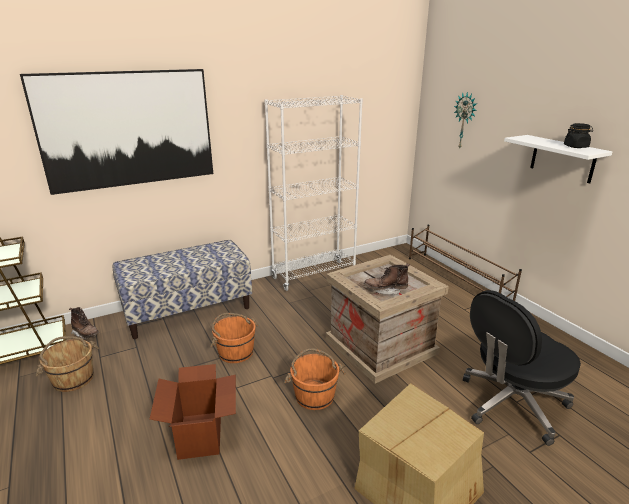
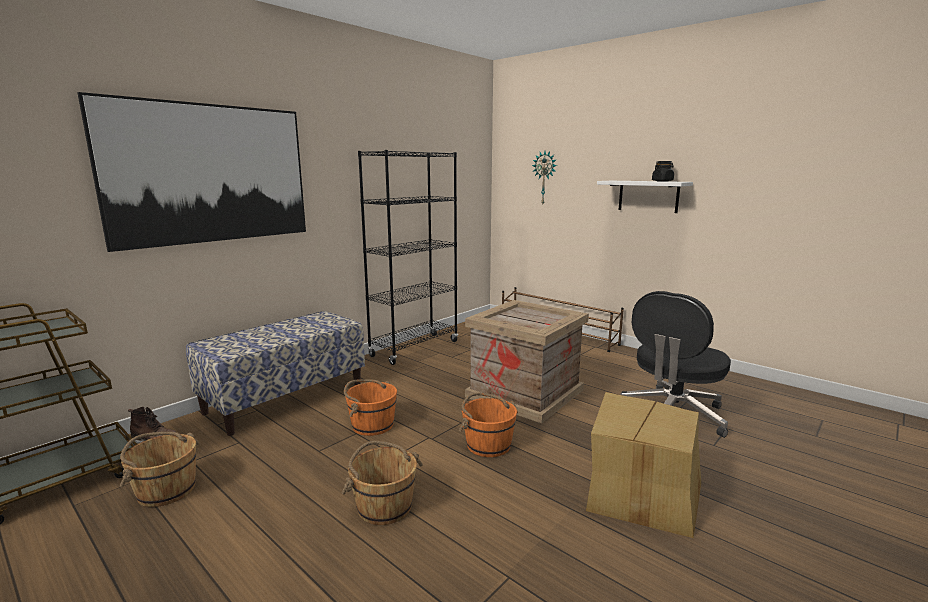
camera: 20 degrees left, 10 degrees down
(201, 434) = (384, 506): cardboard box -> brown bucket
(314, 275) = (414, 349): white bookcase -> black bookcase
(385, 290) = (533, 324): brown boot -> none

